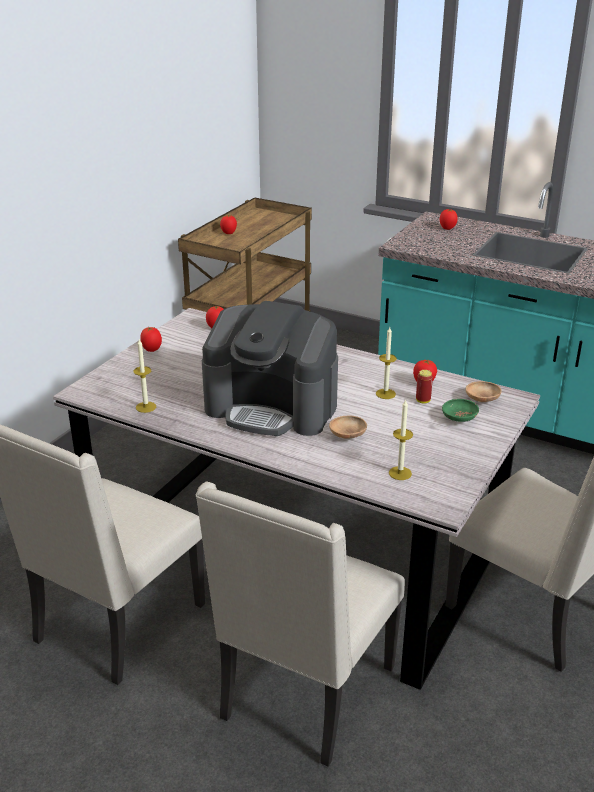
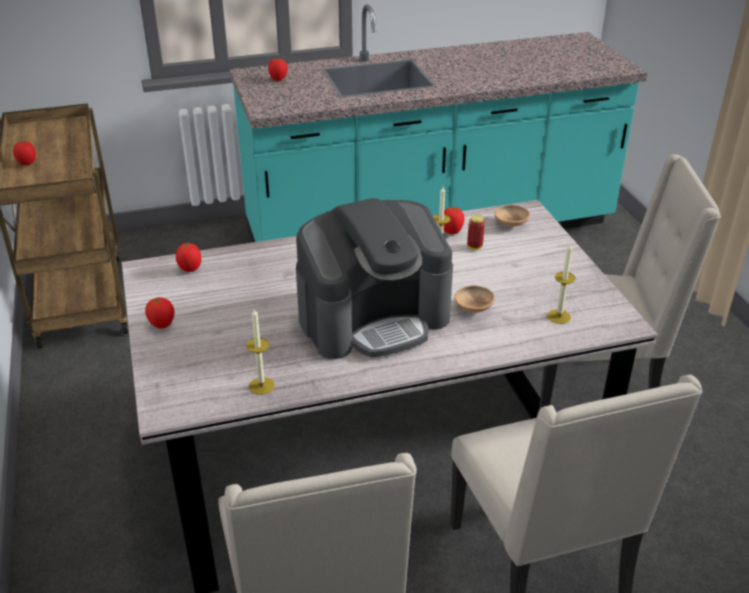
camera: 45 degrees left, 5 degrees up
(459, 419) = (522, 248): green bowl -> none

